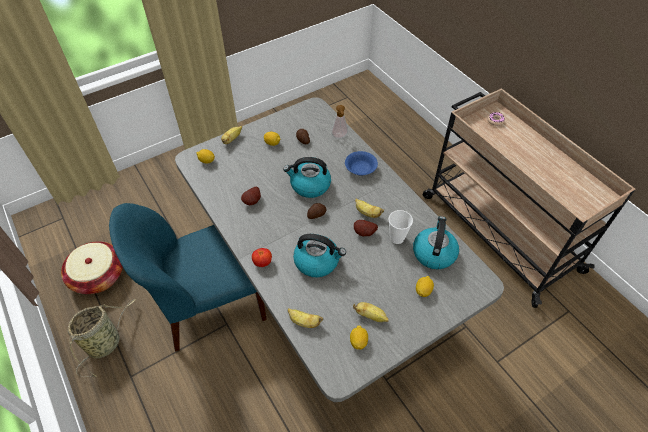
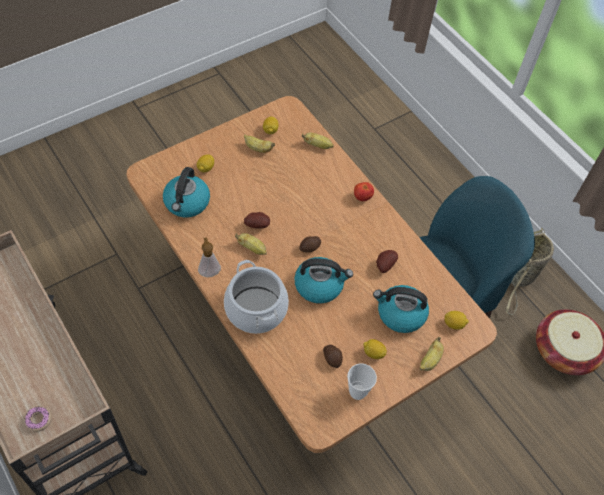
camera: 175 degrees right, 5 degrees up
(317, 261) = (307, 197): kettle -> kettle (400, 314)
(324, 293) = (294, 327): grey dining table -> brown dining table
(339, 137) = (281, 363): soap dispenser -> soap dispenser (209, 272)
(360, 169) = (256, 309): blue bowl -> cooking pot
(397, 238) = (223, 219): cup -> cup (357, 392)

